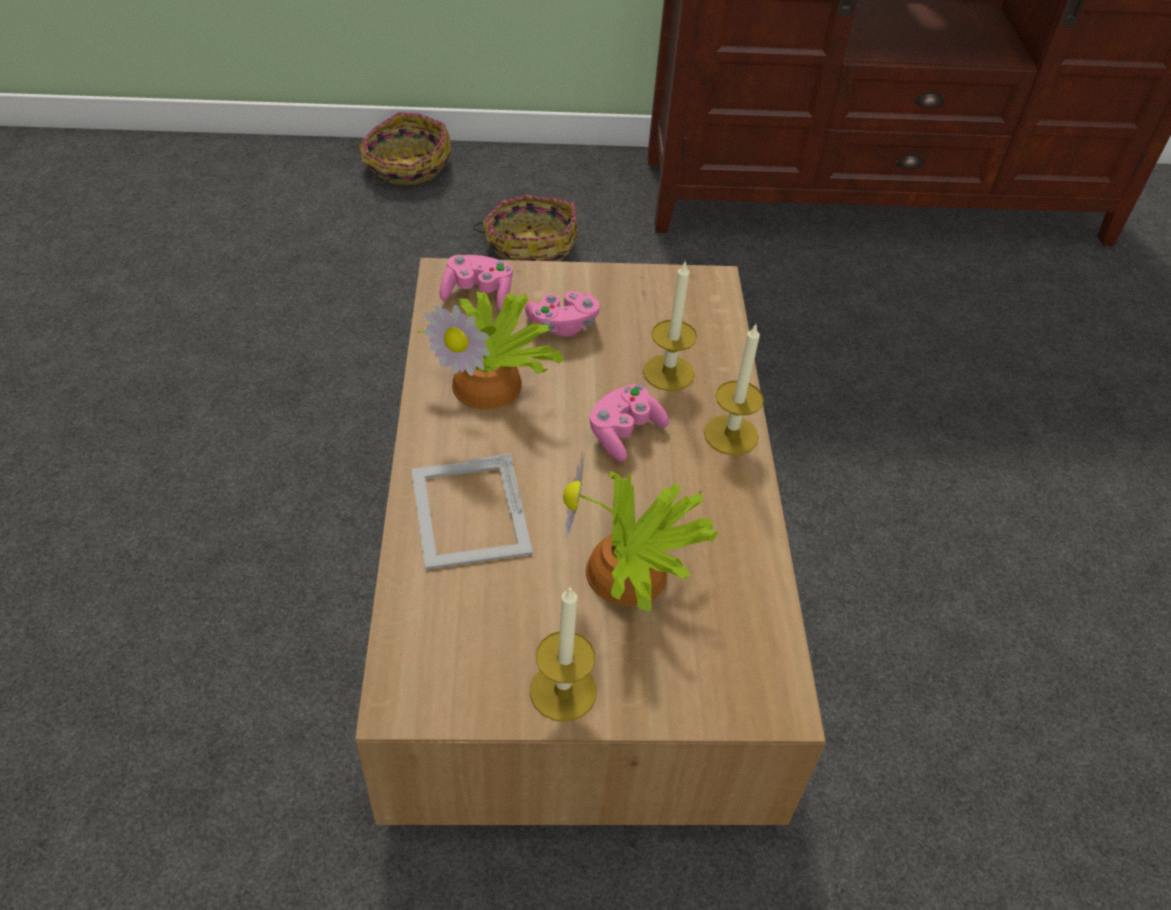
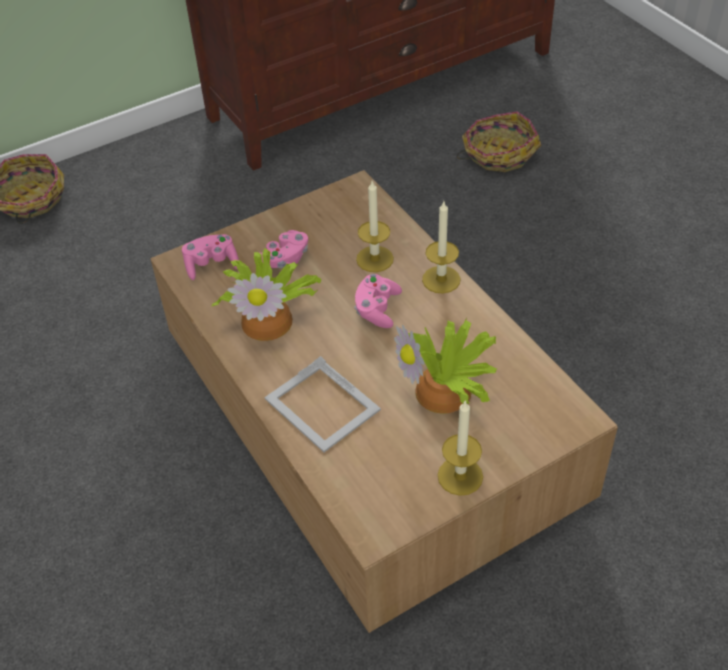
camera: 25 degrees left, 0 degrees up
(530, 244) = (171, 218): basket -> basket (498, 154)

